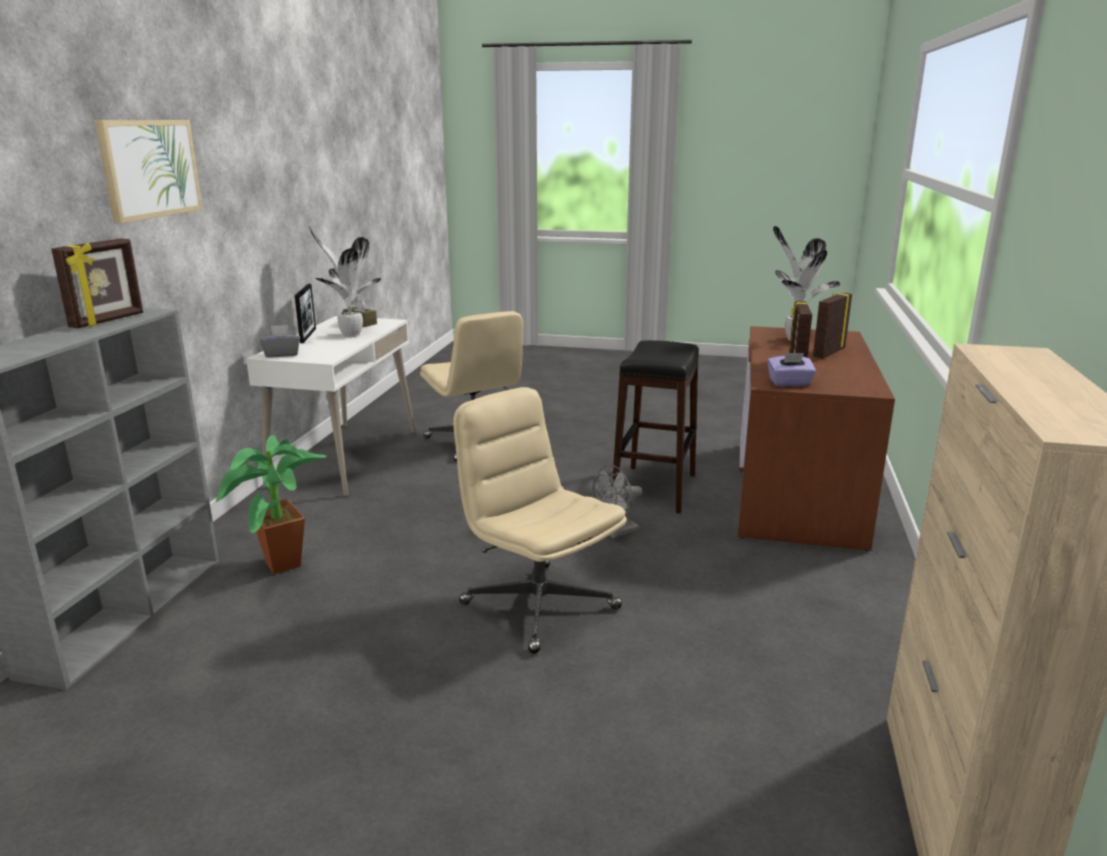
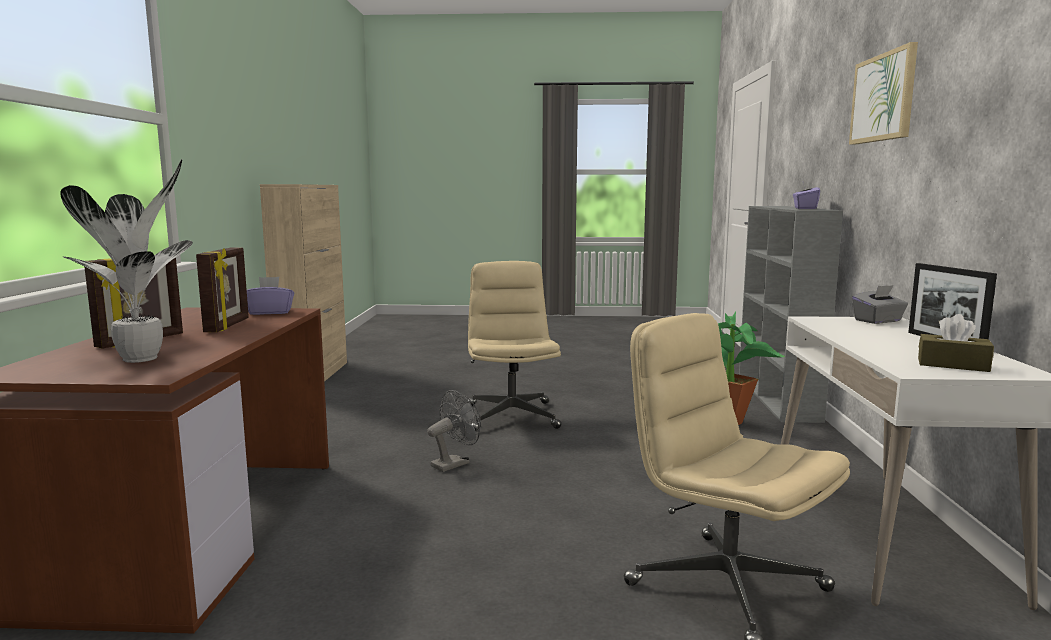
camera: 170 degrees right, 10 degrees down
(108, 321) = (804, 208): picture frame -> purple tissue box
(349, 335) = (890, 345): potted plant -> none
(538, 605) = (511, 416): beige office chair -> beige office chair turned 135 degrees counterclockwise
(654, 488) = (402, 517): black stool -> none

